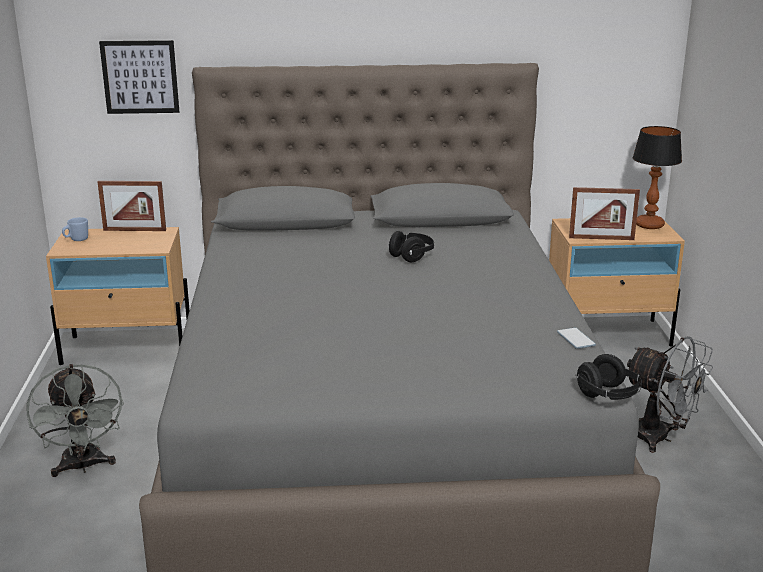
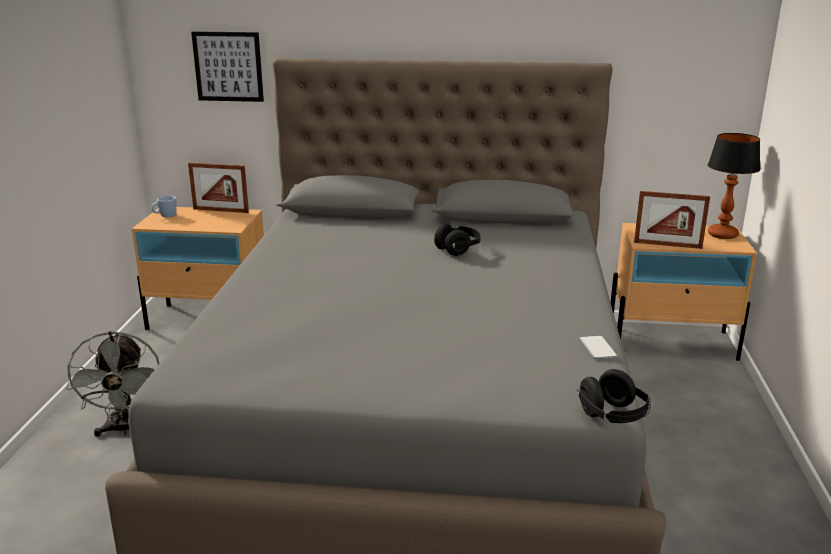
camera: 10 degrees right, 0 degrees up
(660, 438) = (704, 458): grey fan -> none

